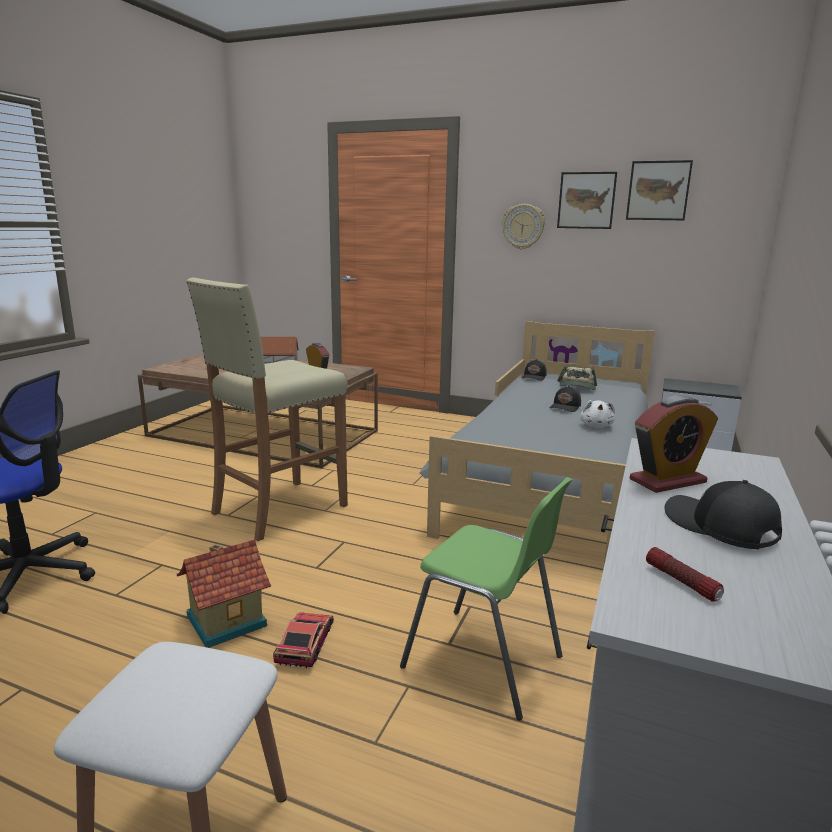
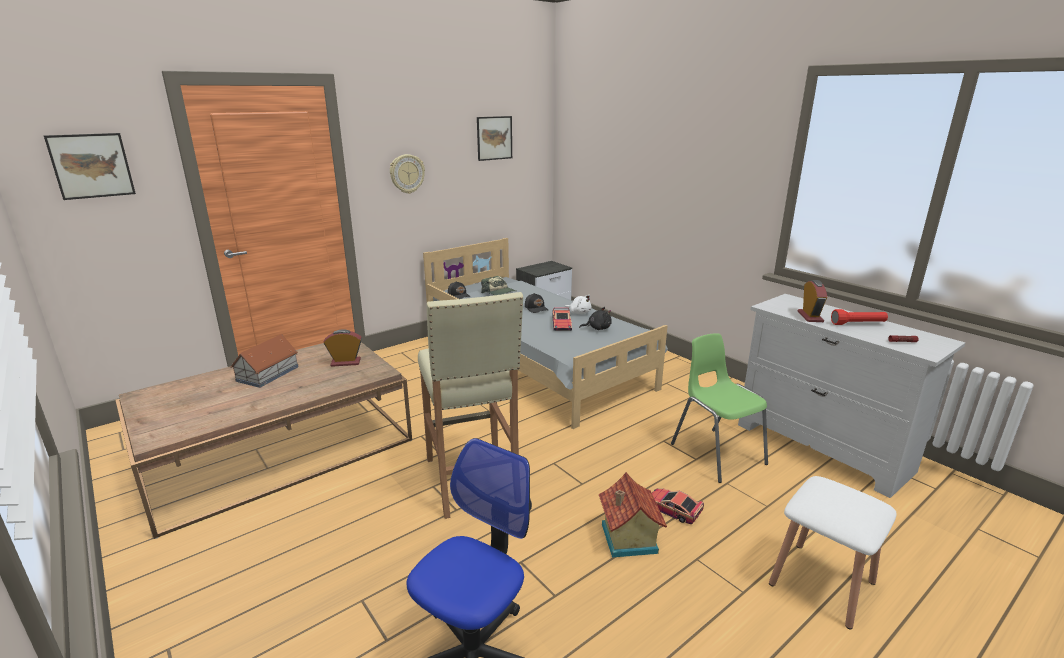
camera: 60 degrees left, 5 degrees up
(484, 662) = (716, 453): green chair -> green chair turned 90 degrees counterclockwise
(541, 424) = (561, 324): none -> toy car
(565, 441) = (597, 328): none -> black plush toy
(586, 200) = (450, 148): picture -> picture (91, 166)
(719, 528) = (858, 324): black cap -> red flashlight

